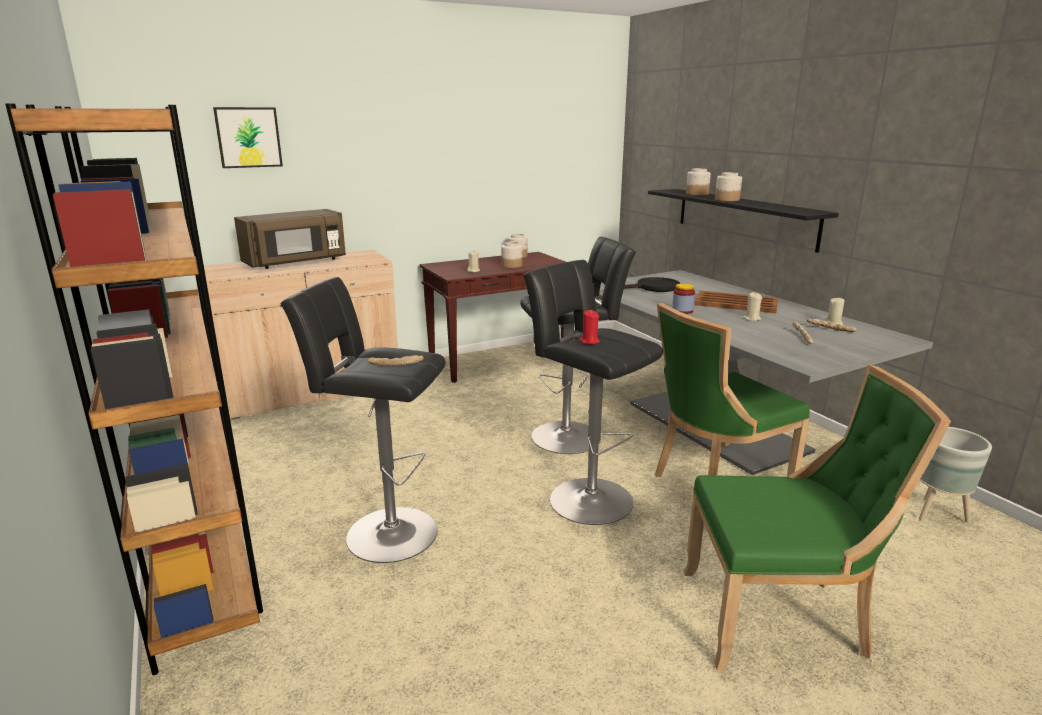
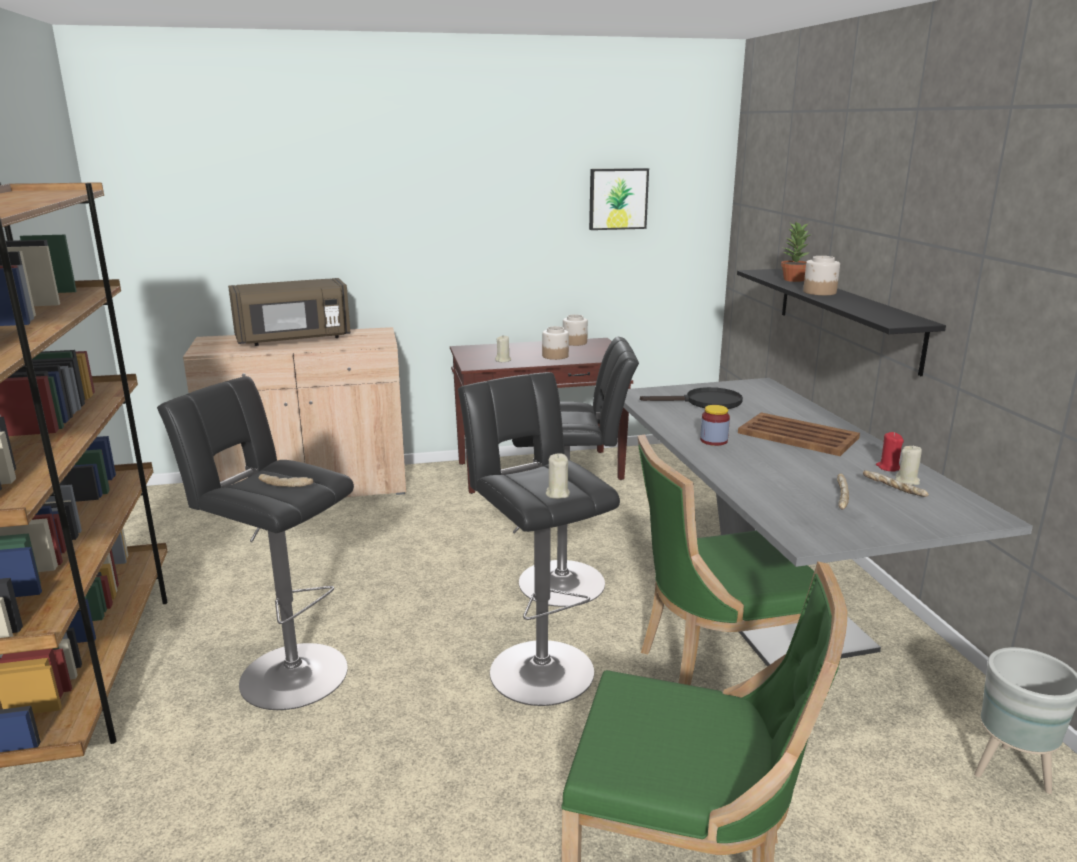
camera: 15 degrees right, 0 degrees up
(248, 137) = (251, 196): picture -> picture (617, 199)
(589, 341) = (532, 477): red candle -> red candle (888, 467)
(696, 194) = (793, 279): jar -> potted plant
(751, 319) = (797, 461): beige candle -> beige candle (557, 494)

